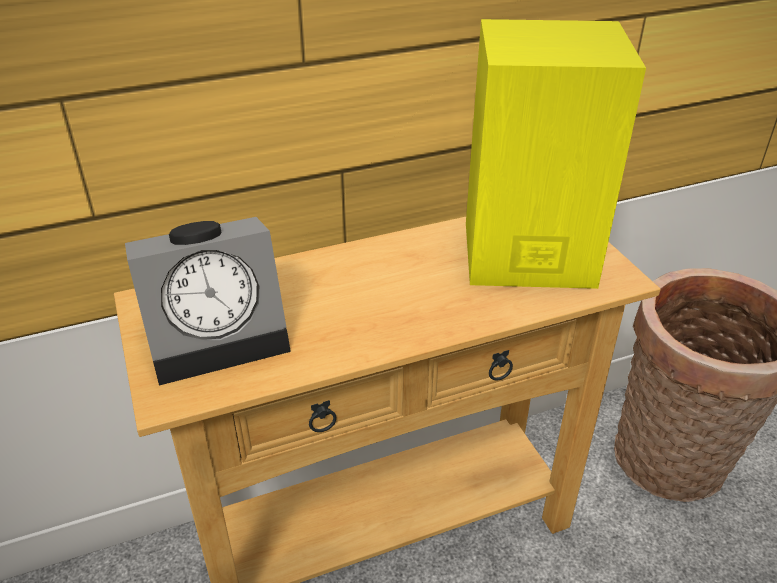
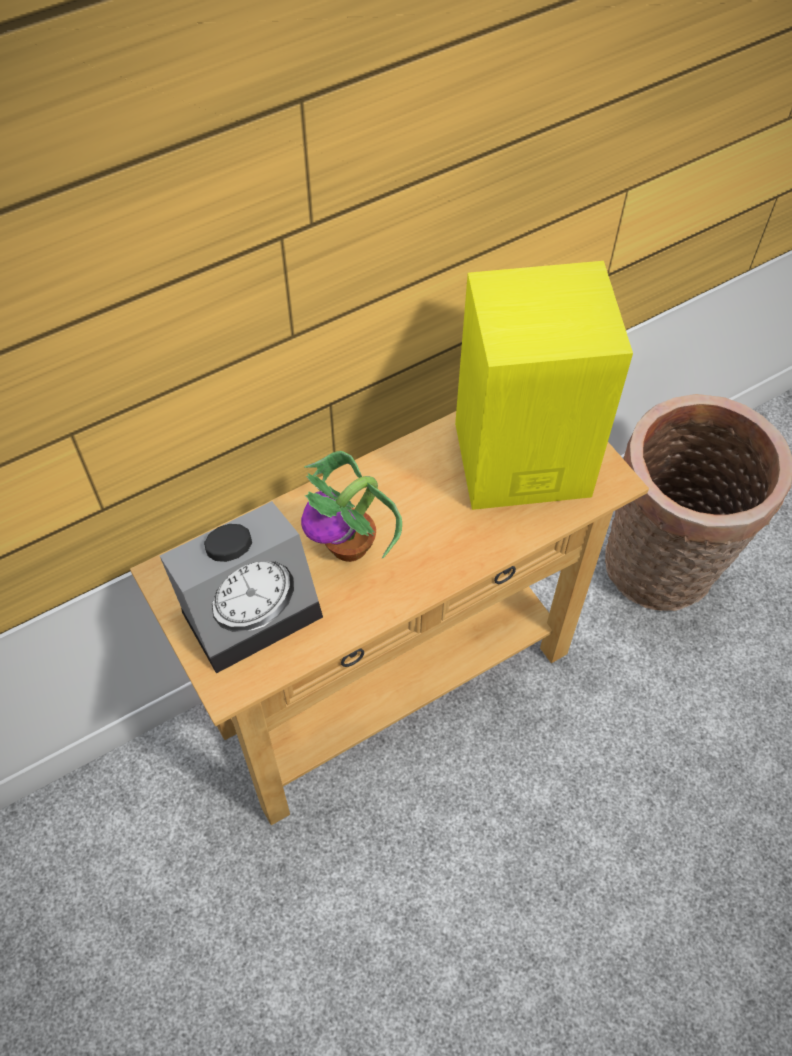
camera: 10 degrees left, 20 degrees up
(338, 299) = (350, 546): none -> potted plant

